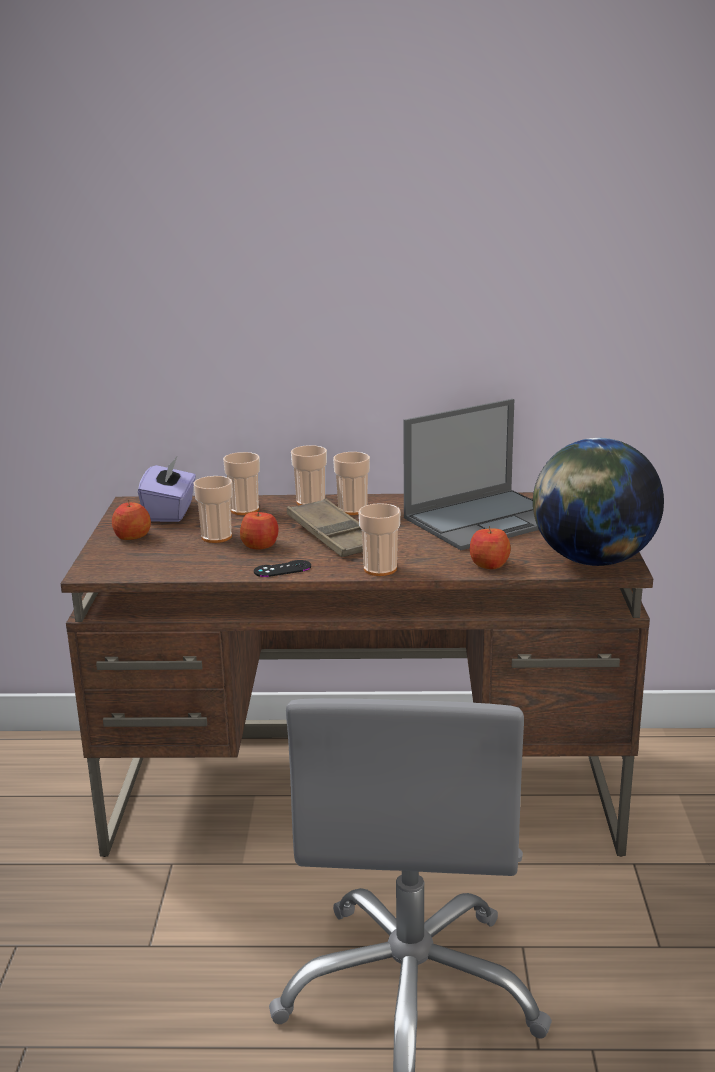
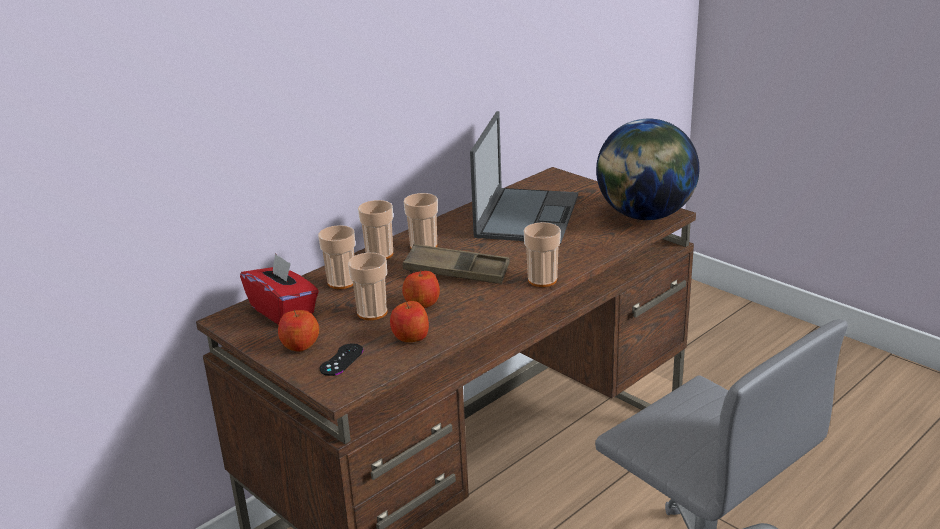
camera: 45 degrees left, 5 degrees up
(170, 512) = (283, 311): purple tissue box -> red tissue box
(282, 569) = (479, 312): black game controller -> black game controller (341, 360)
(489, 565) = (598, 245): apple -> apple (410, 337)

